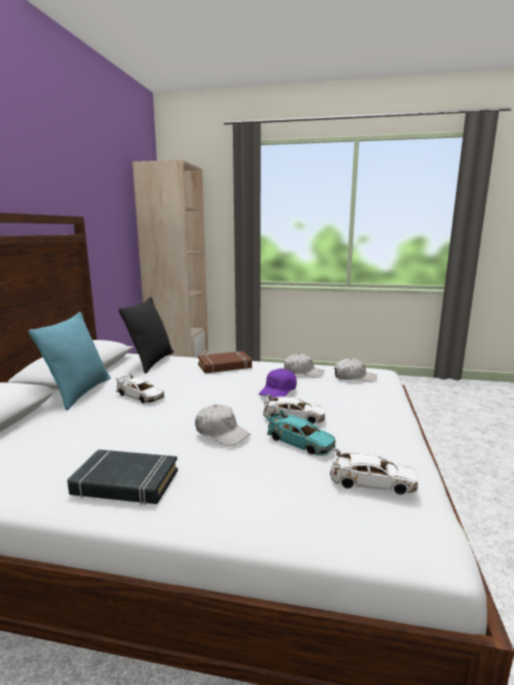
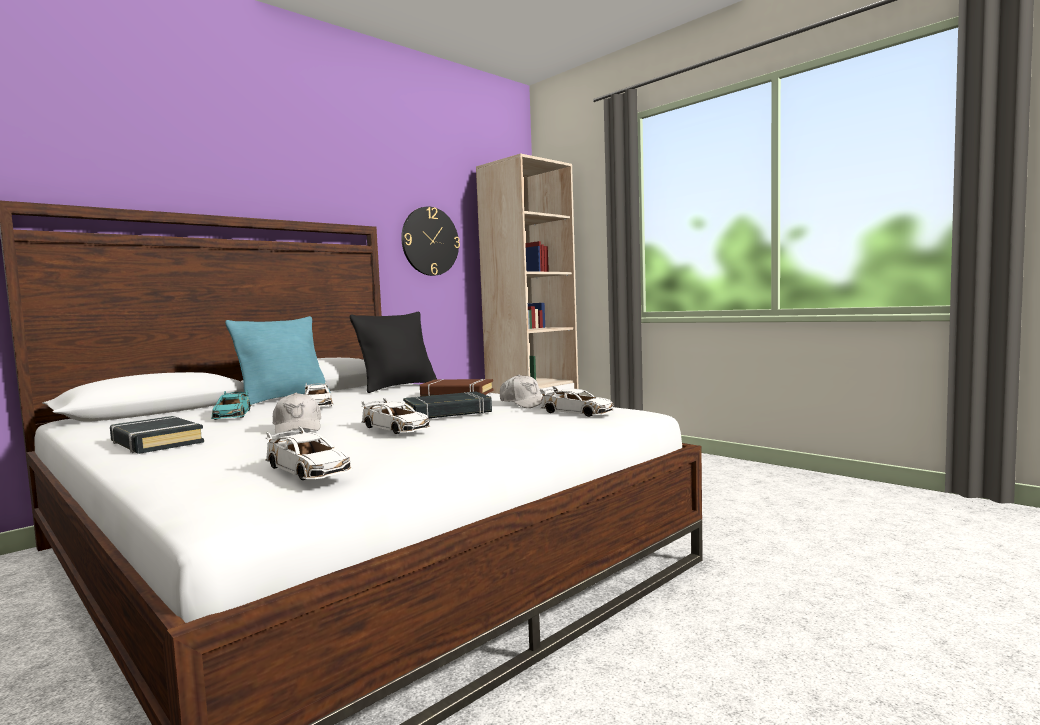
camera: 35 degrees right, 10 degrees down
(109, 226) = (430, 241): none -> wall clock
(278, 391) = (447, 412): purple cap -> black book
(300, 442) = (338, 440): turquoise toy car -> turquoise toy car (232, 415)
(354, 378) = (576, 412): white cap -> white toy car

